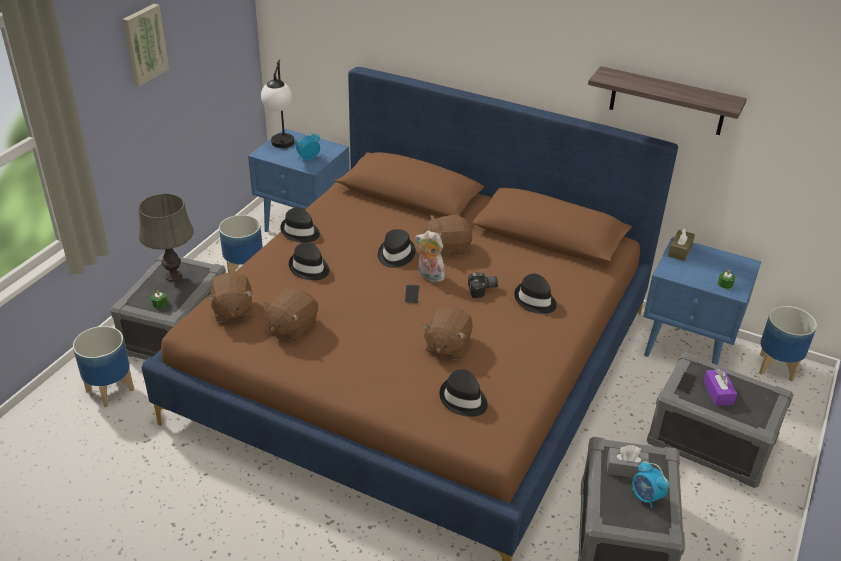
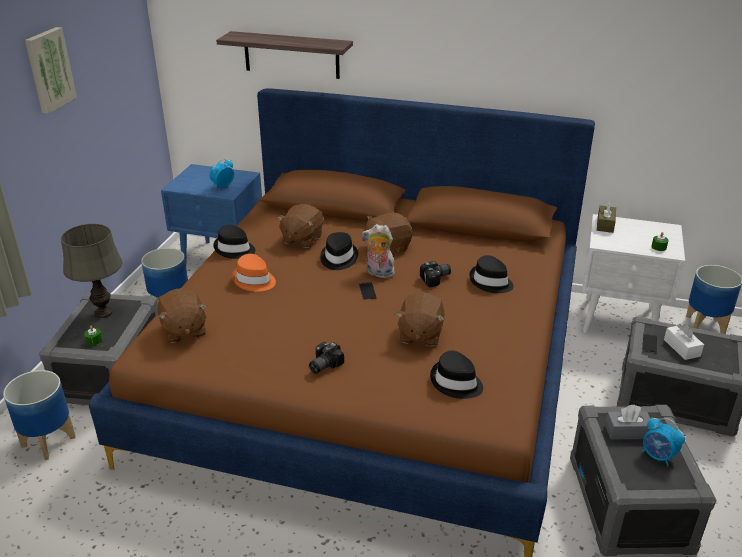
camera: 10 degrees left, 5 degrees down
(281, 147) = (193, 179): table lamp -> none
(292, 327) = (252, 338): brown plush toy -> brown plush toy (302, 239)
(309, 268) = (254, 280): black hat -> orange hat
(348, 363) = (323, 365): none -> camera
(667, 101) = (580, 80): shelf -> shelf (291, 55)
(687, 348) = (620, 320): blue nightstand -> white nightstand
(718, 393) = (681, 348): purple tissue box -> white tissue box

